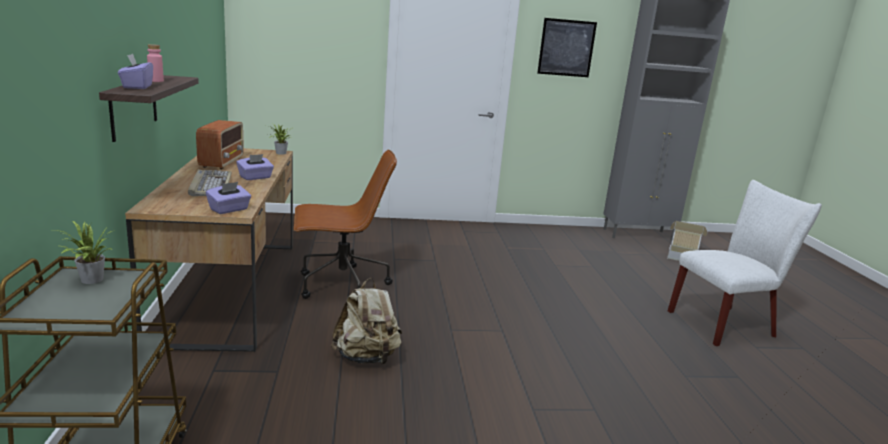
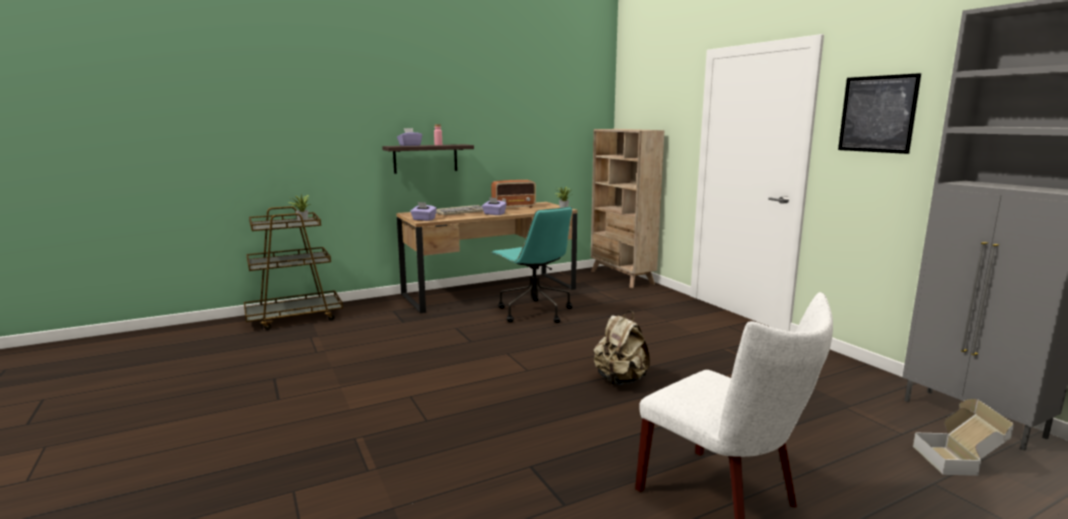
camera: 70 degrees right, 5 degrees down
(287, 220) = (621, 278): none -> beige bookcase
(341, 286) = (533, 312): brown office chair -> turquoise office chair
(367, 357) = (438, 337): beige backpack -> beige backpack (620, 380)

